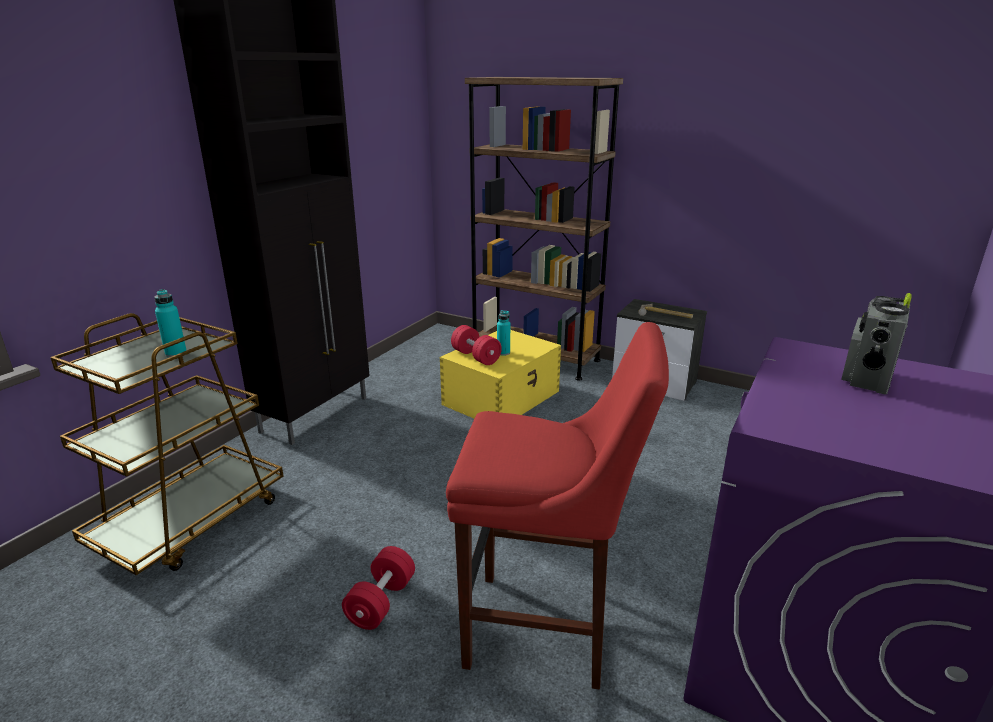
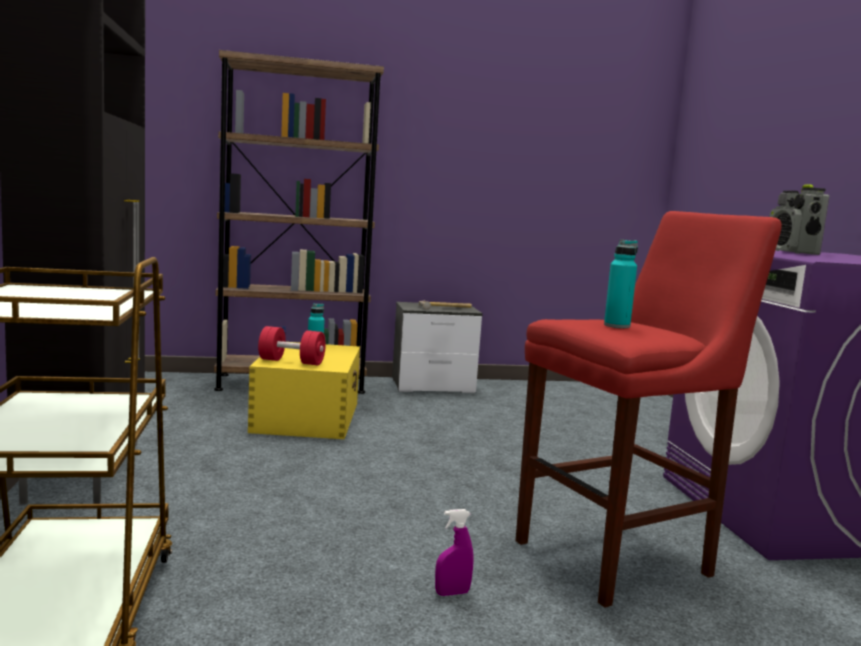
camera: 40 degrees left, 15 degrees down
(176, 353) = (100, 298): turquoise bottle -> turquoise bottle (616, 326)
(381, 602) = (452, 593): red dumbbell -> purple spray bottle

